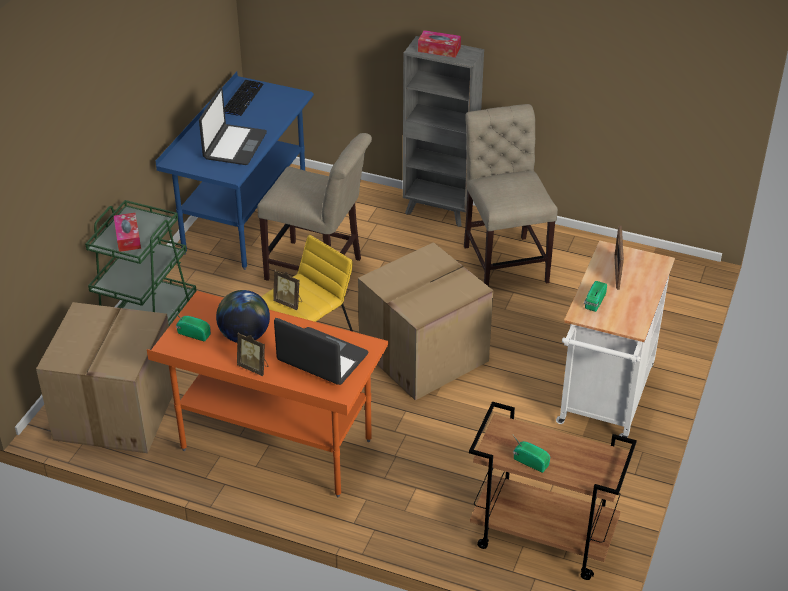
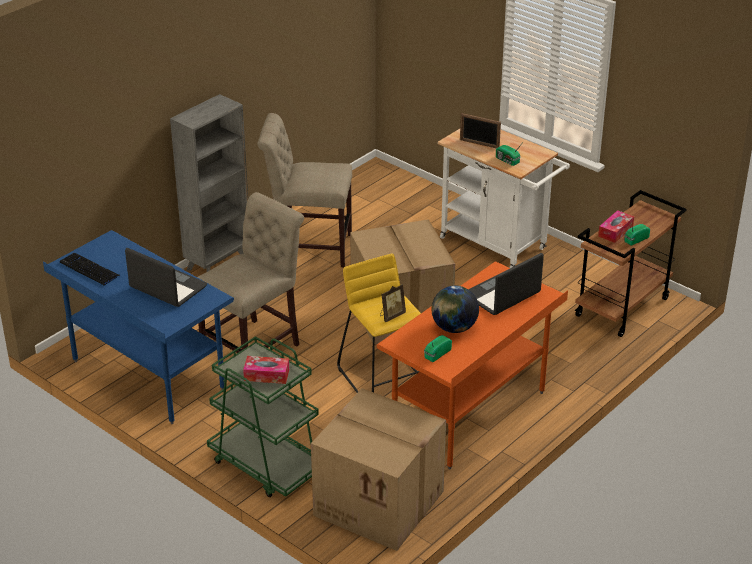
camera: 70 degrees left, 5 degrees down
(254, 367) = (496, 329): picture frame -> none
(439, 49) = (203, 112): tissue box -> tissue box (615, 231)

